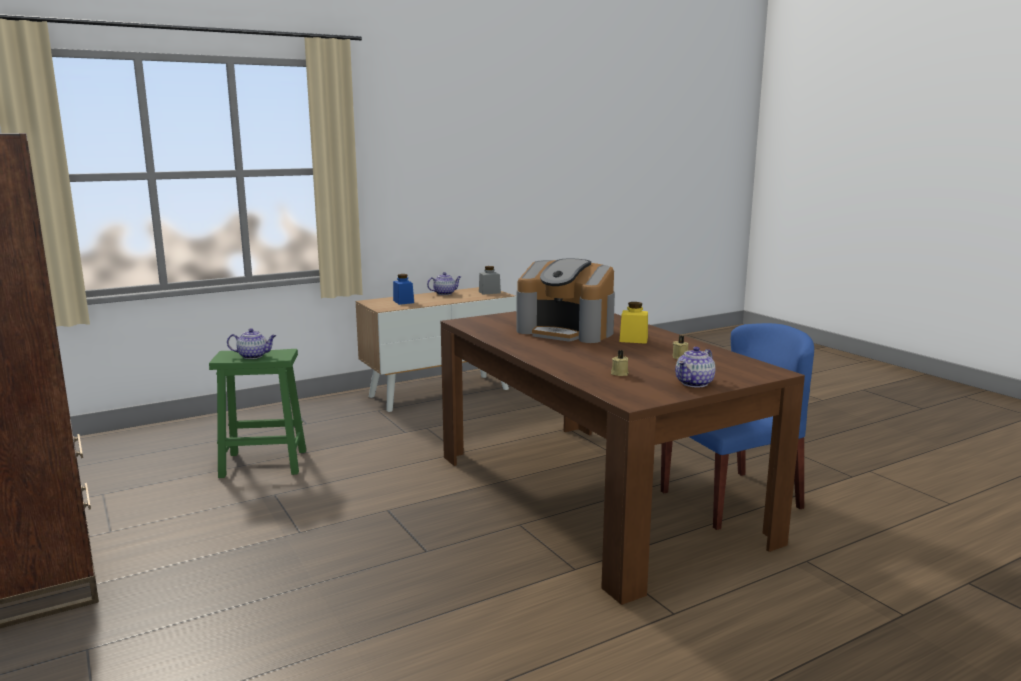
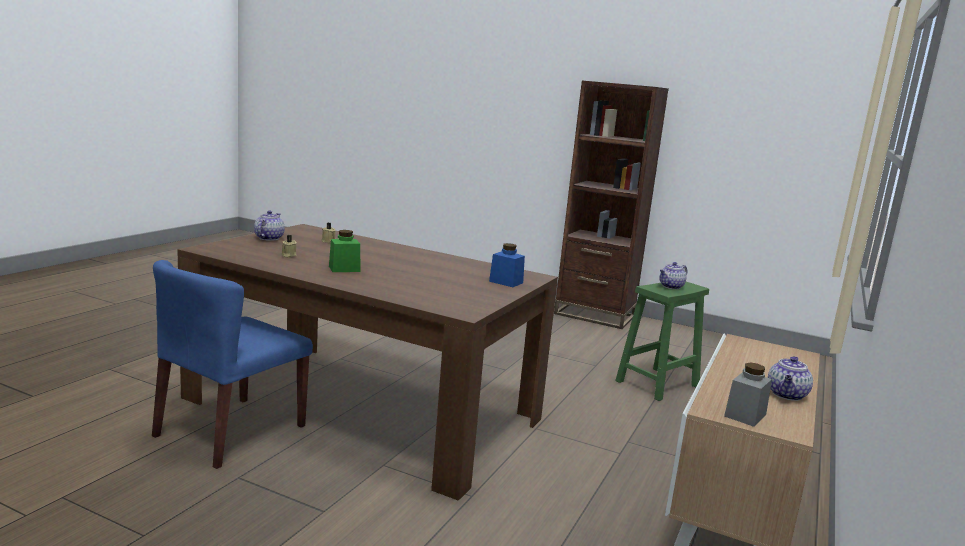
camera: 145 degrees right, 0 degrees up
(403, 302) = (766, 360): blue jar -> blue jar (506, 282)
(567, 331) = (419, 273): coffee machine -> none
(633, 340) = (344, 269): yellow jar -> green jar

